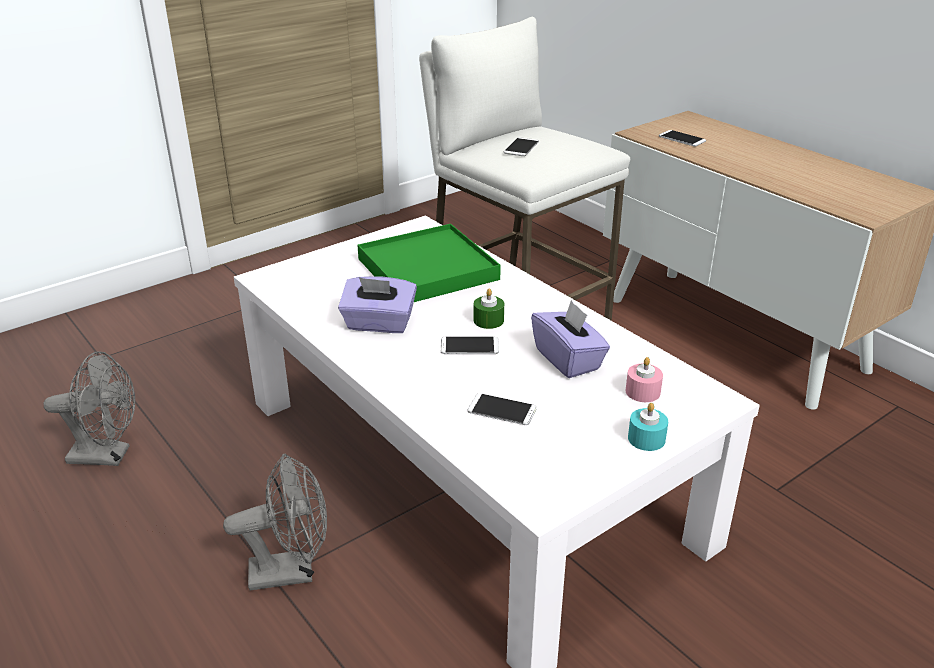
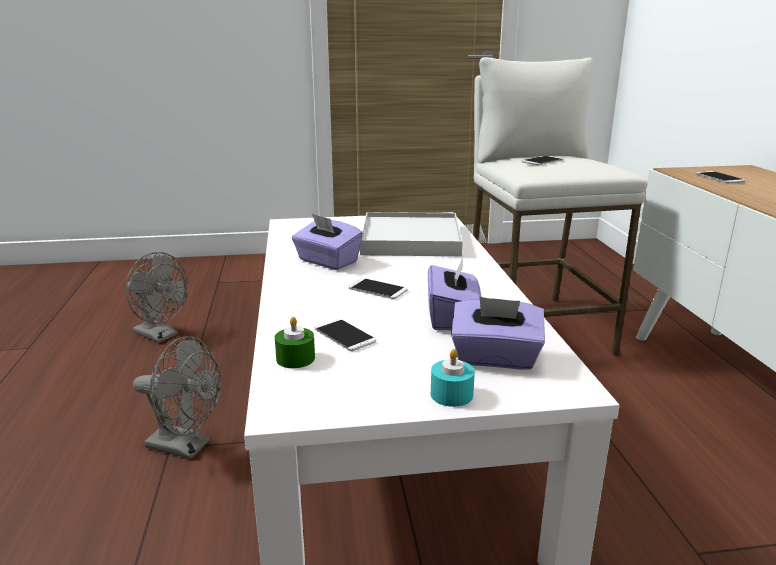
camera: 30 degrees right, 10 degrees down
(427, 269) = (410, 239): green tray -> white tray
(488, 320) = (416, 278): green candle -> green candle (295, 358)
(642, 392) = (495, 358): pink candle -> purple tissue box

